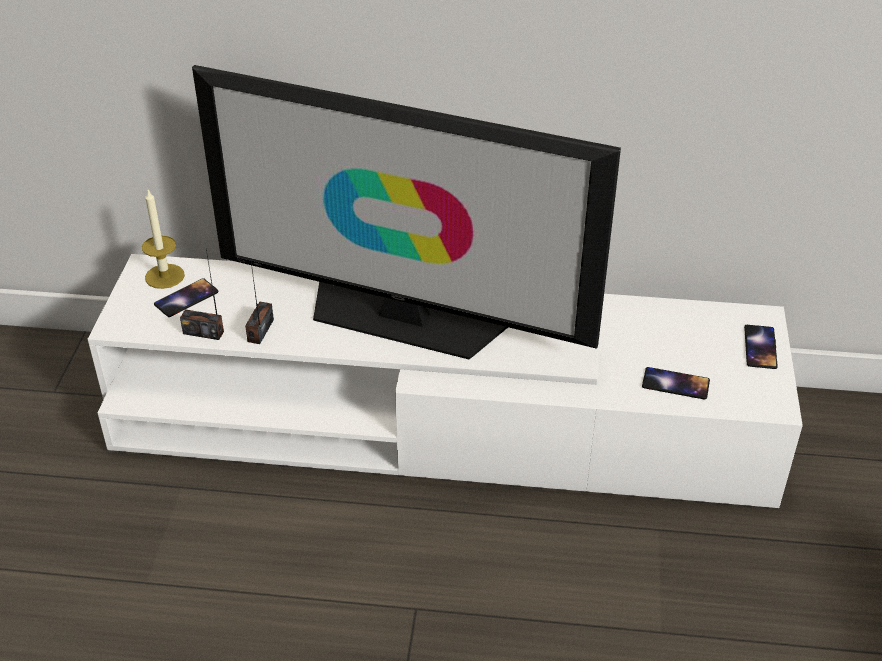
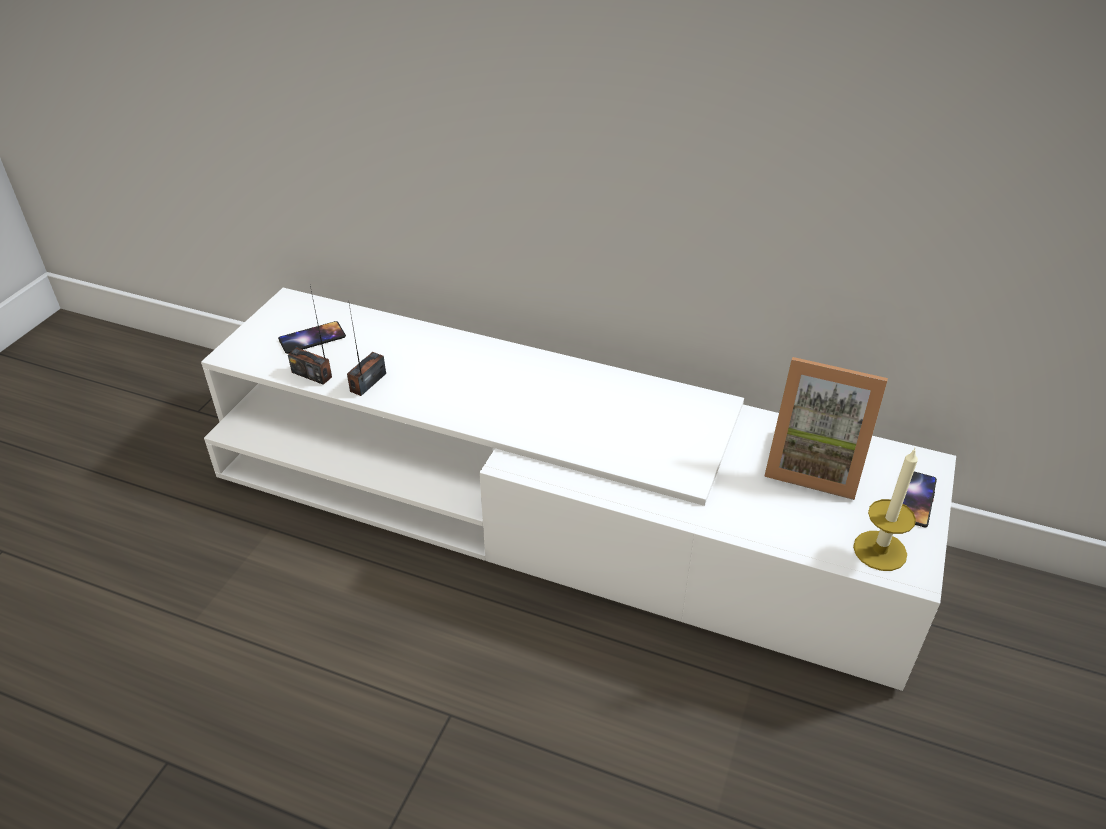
camera: 15 degrees right, 0 degrees up
(164, 276) = (302, 313): candle -> candle (880, 550)
(404, 318) = (519, 394): television -> none
(674, 335) = (814, 465): none -> picture frame
(675, 384) = (797, 522): phone -> none

